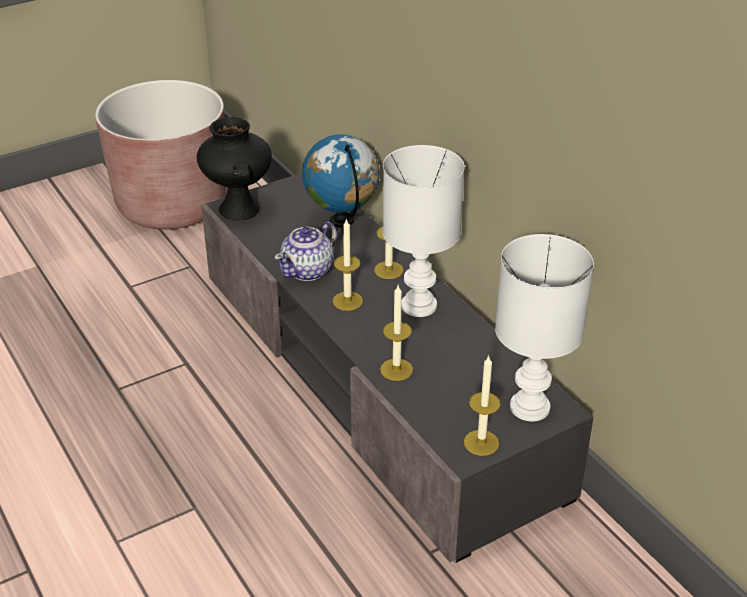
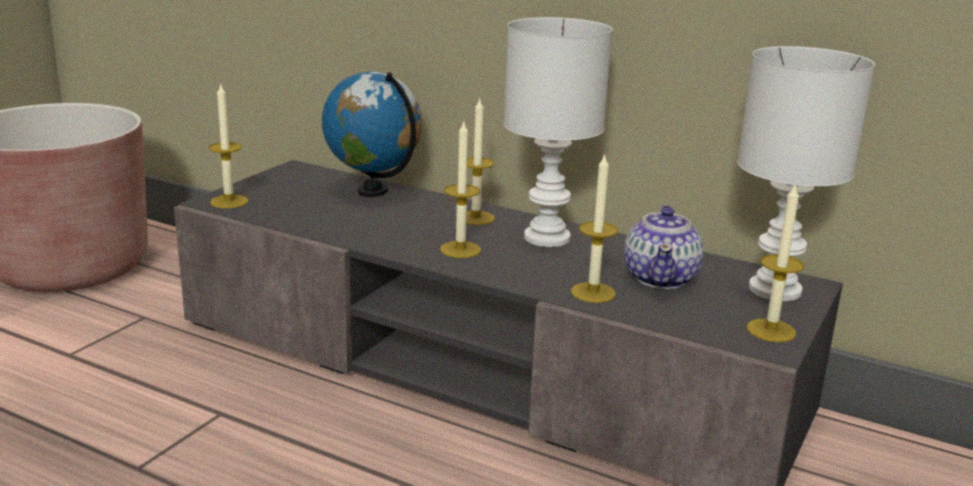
camera: 30 degrees left, 15 degrees down
(238, 209) = (229, 201): black vase -> candle
(308, 270) = (381, 234): teapot -> teapot (661, 278)

